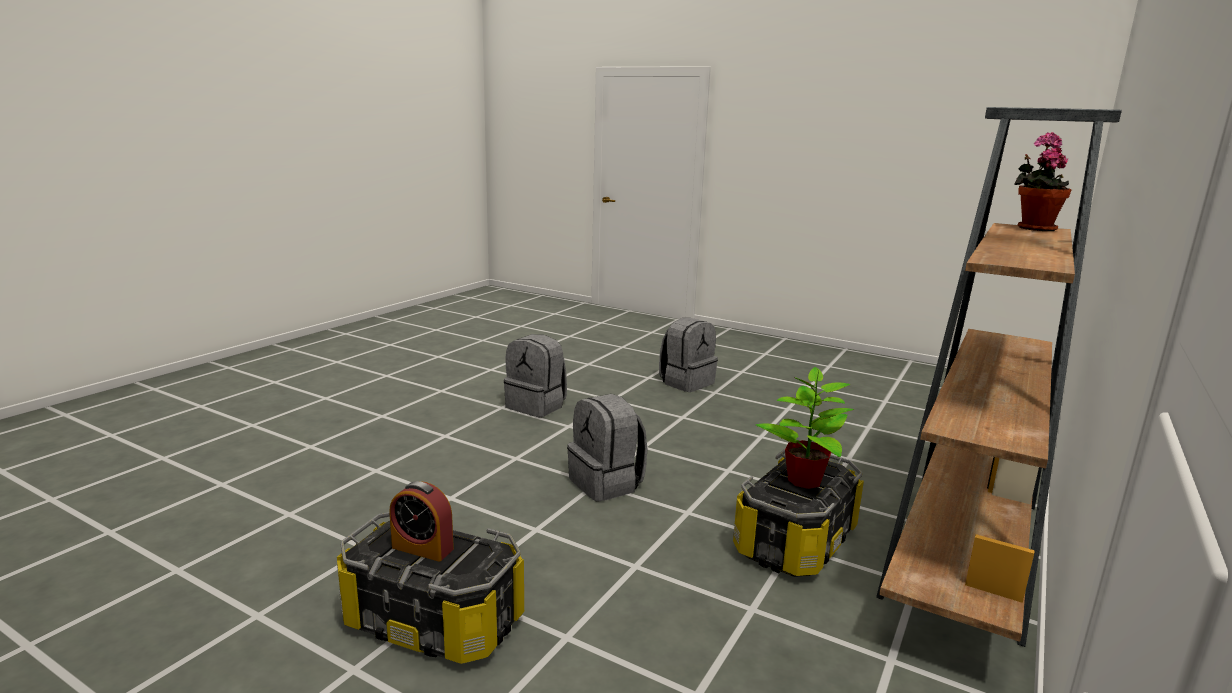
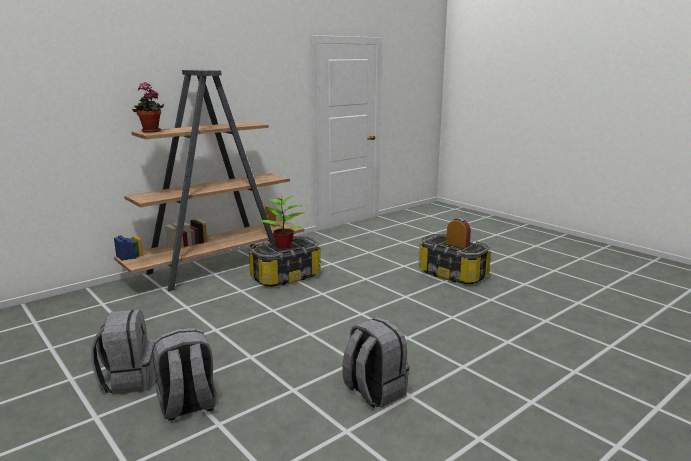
camera: 160 degrees left, 0 degrees up
(607, 484) = (354, 312): grey backpack -> grey backpack (129, 380)

